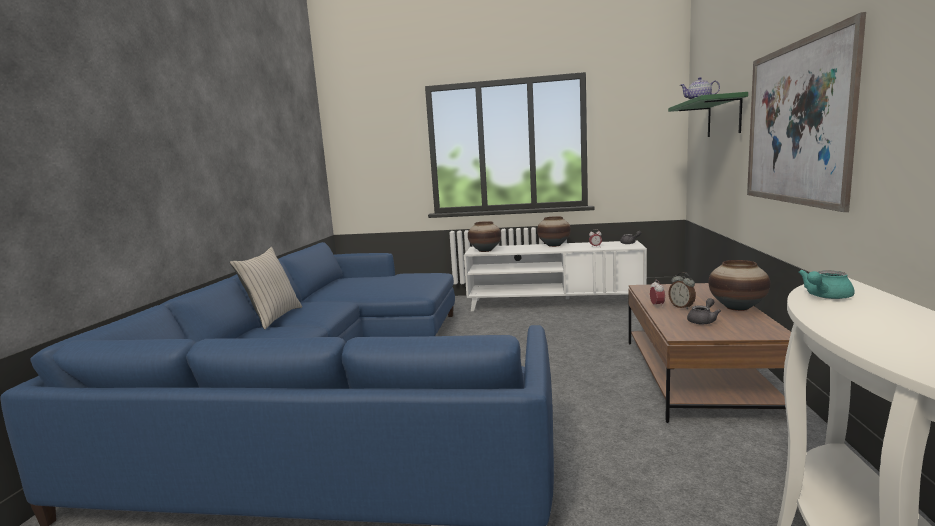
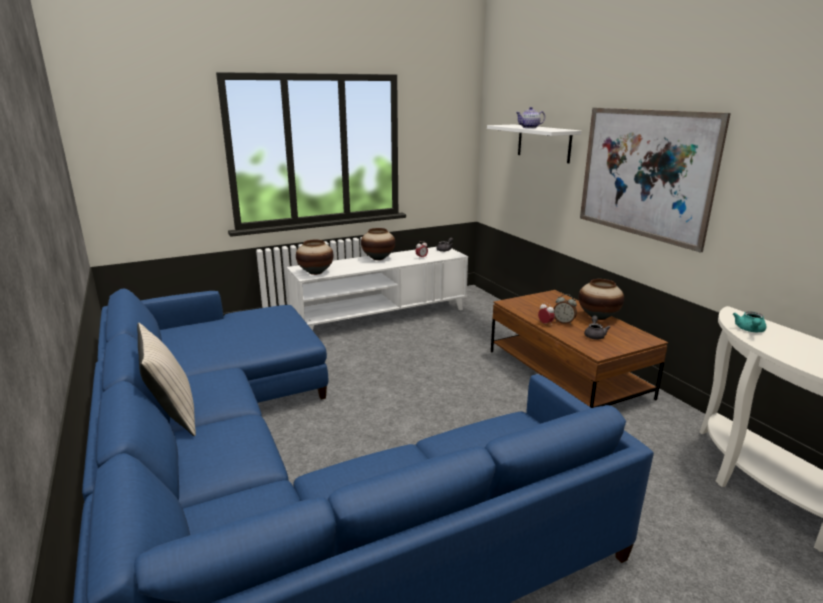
camera: 35 degrees left, 10 degrees up
(724, 117) = (543, 143): green shelf -> white shelf

